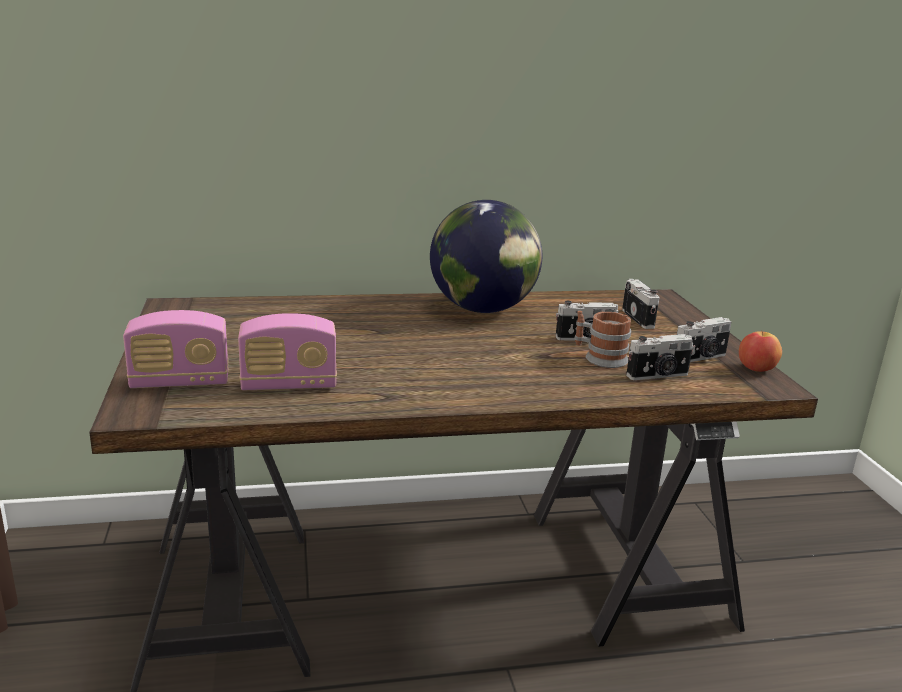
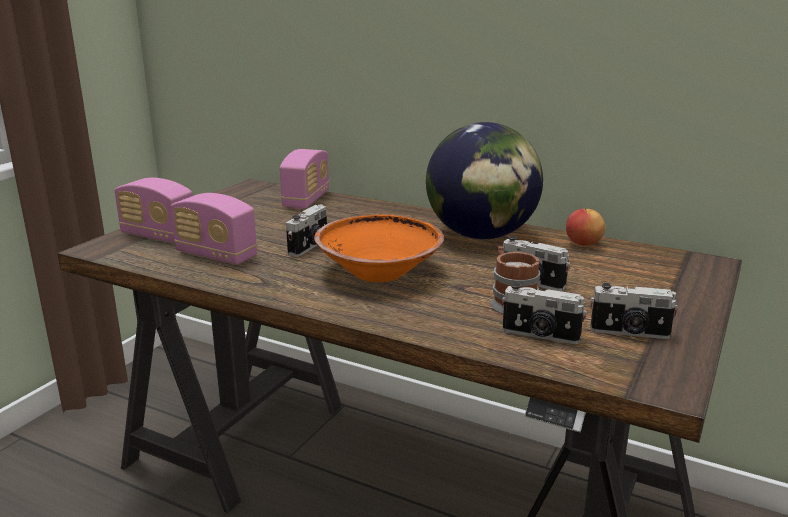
camera: 40 degrees right, 0 degrees up
(264, 309) = (306, 200): none -> radio
(465, 360) = (379, 272): none -> orange bowl
(639, 318) = (634, 278): camera -> camera (310, 246)
(756, 369) = (679, 363): apple -> apple (583, 243)

